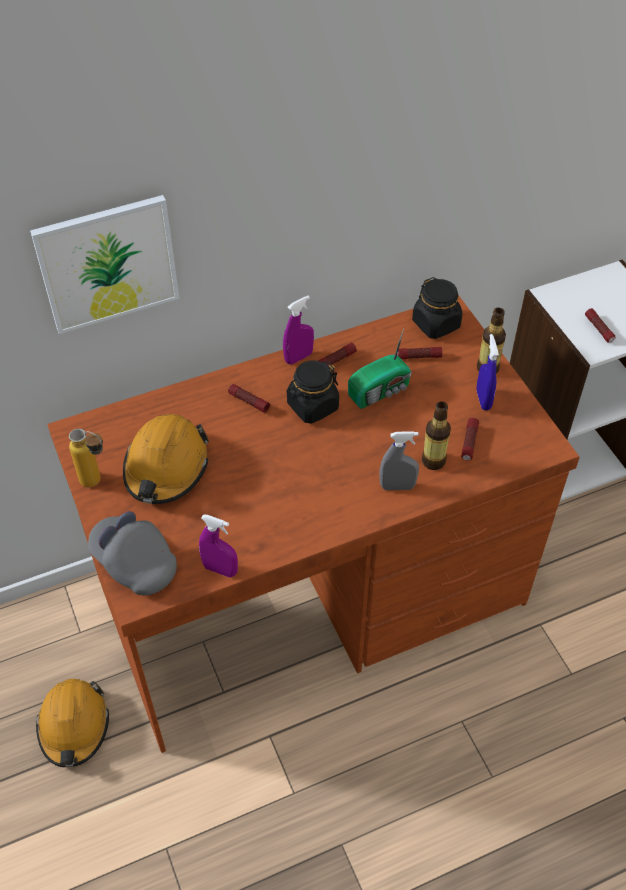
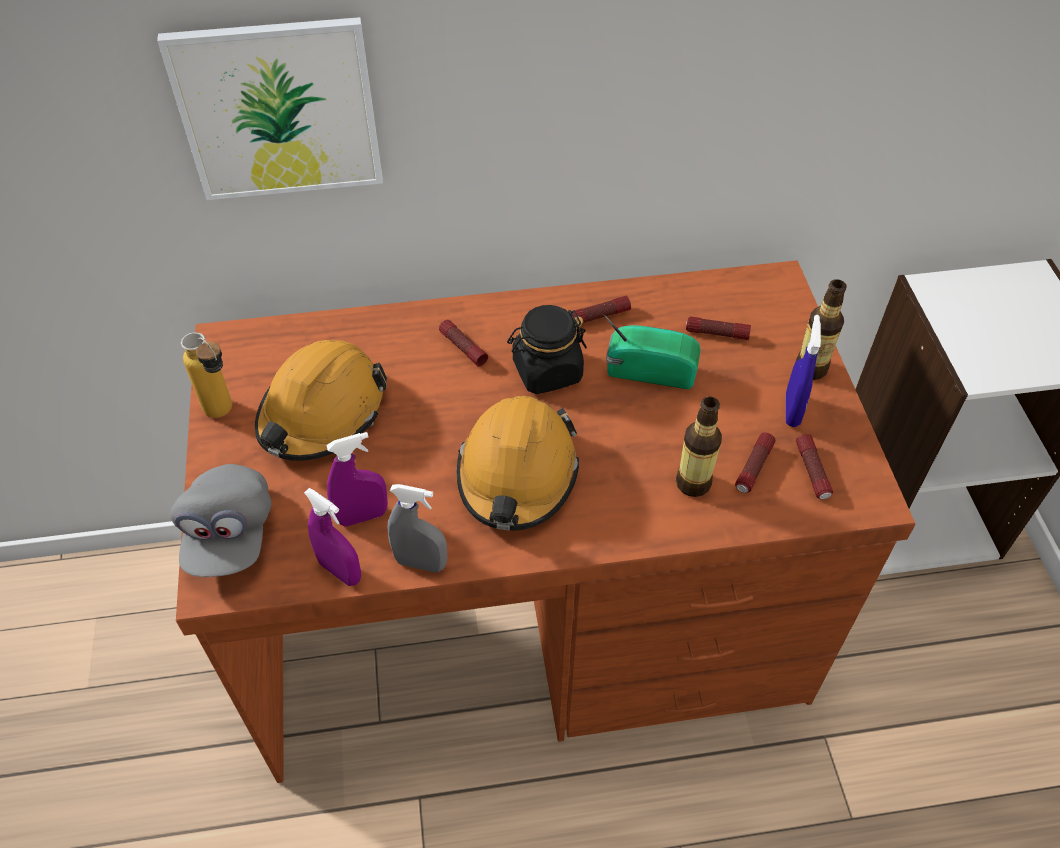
camera: 15 degrees right, 0 degrees up
(74, 726) = (184, 719): orange hard hat -> orange hard hat (517, 474)
(134, 563) = (229, 535): grey cap -> grey cap turned 150 degrees counterclockwise
(298, 357) = (550, 302): purple spray bottle -> purple spray bottle (362, 516)
(381, 391) = (648, 369): radio -> radio turned 150 degrees counterclockwise
(397, 486) = (629, 508): grey spray bottle -> grey spray bottle (421, 563)
(436, 324) = (754, 294): black jar -> none
(599, 329) = (993, 347): flashlight -> flashlight (812, 472)

